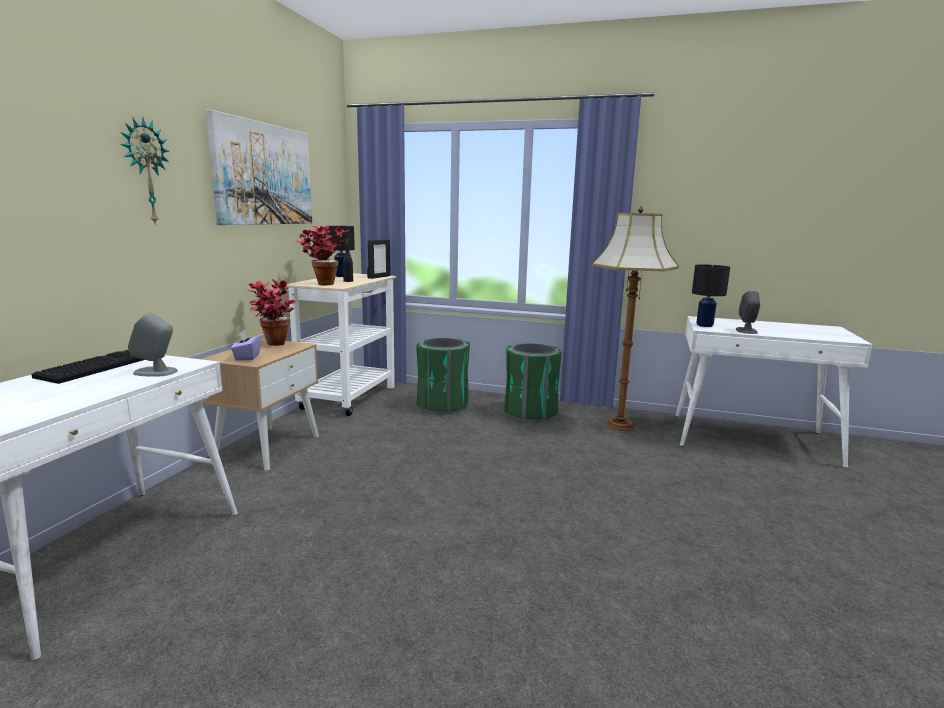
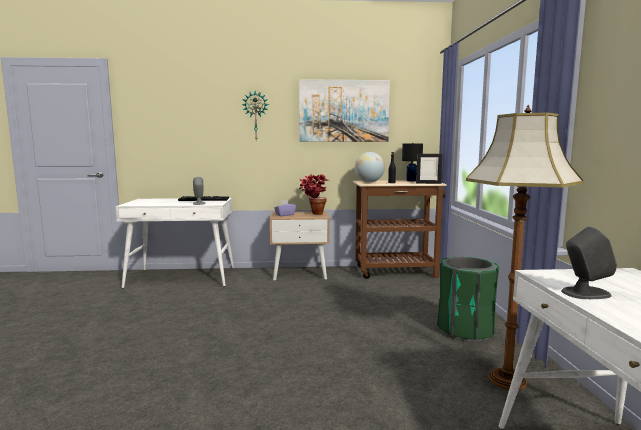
camera: 70 degrees right, 5 degrees down
(322, 283) = (369, 182): potted plant -> globe
(349, 397) = (397, 272): white cart -> brown cart
(442, 406) = (426, 297): green trash can -> none
(703, 325) = (566, 273): black table lamp -> none

